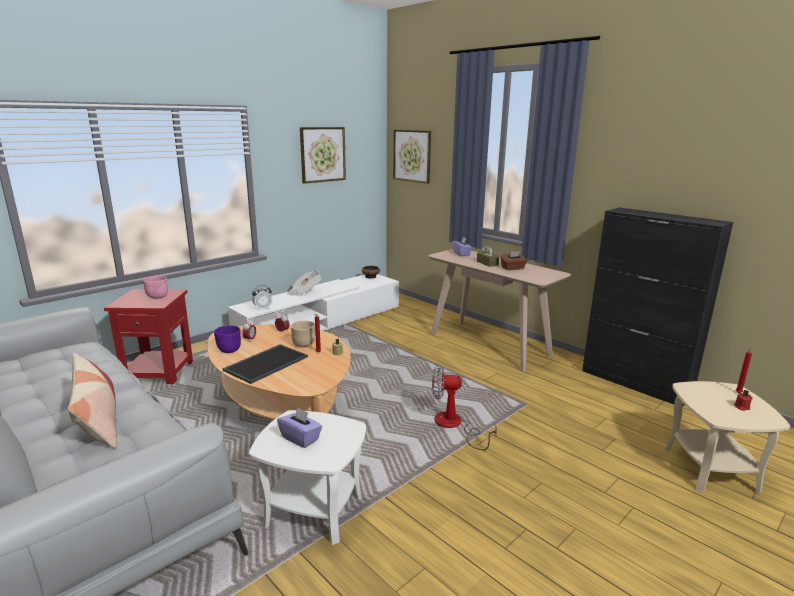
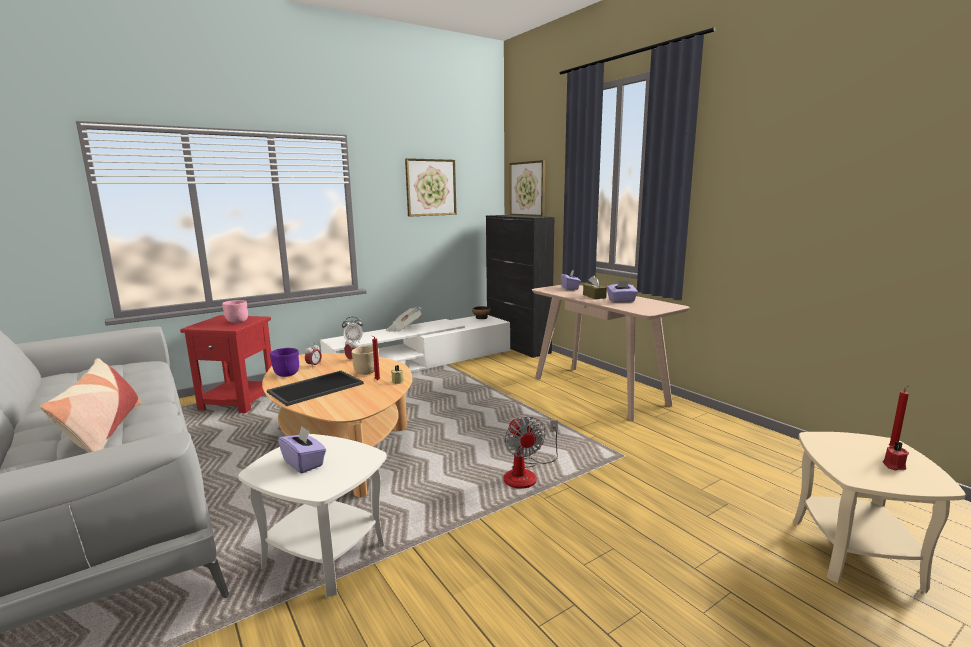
camera: 10 degrees right, 5 degrees down
(454, 426) = (526, 474): fan -> fan turned 120 degrees counterclockwise
(513, 268) = (621, 301): brown tissue box -> purple tissue box
(636, 383) = (771, 441): black cabinet -> black cabinet (518, 346)

